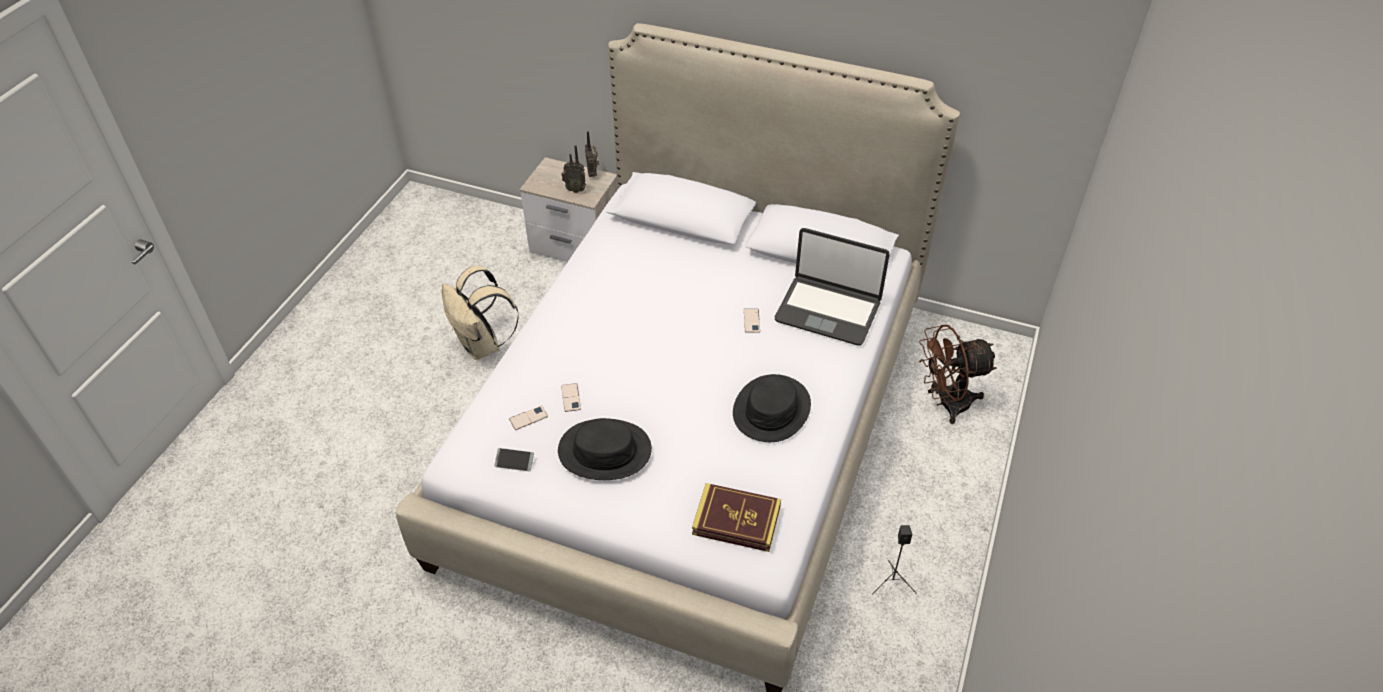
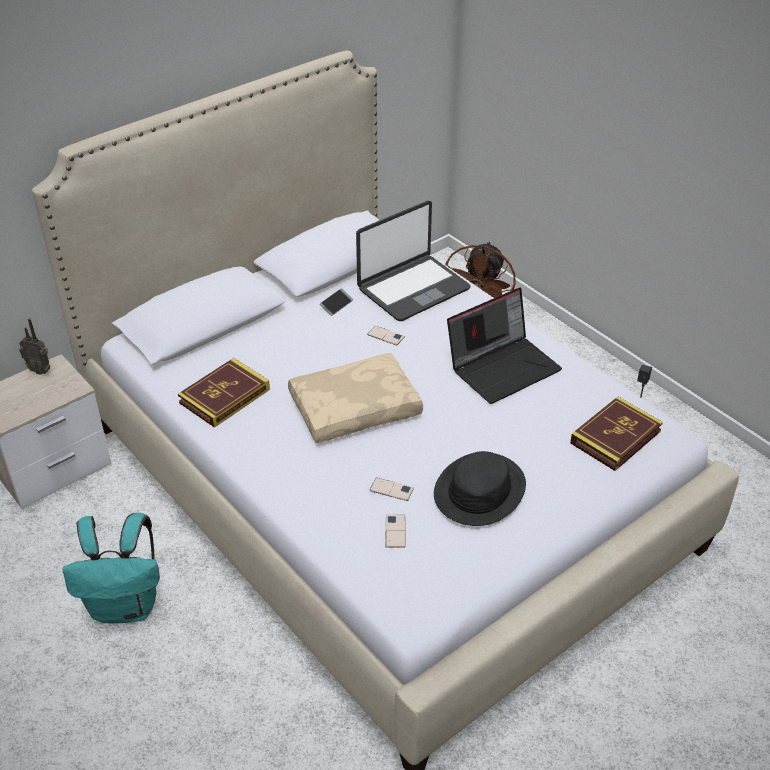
camera: 60 degrees left, 5 degrees down
(482, 345) = (126, 606): beige backpack -> turquoise backpack
(514, 462) = (446, 565): phone -> phone (336, 305)
(575, 189) = (49, 392): radio -> none
(610, 266) = (224, 396): none -> book
(650, 339) = (355, 407): none -> beige pillow
(772, 409) = (503, 367): black hat -> laptop

